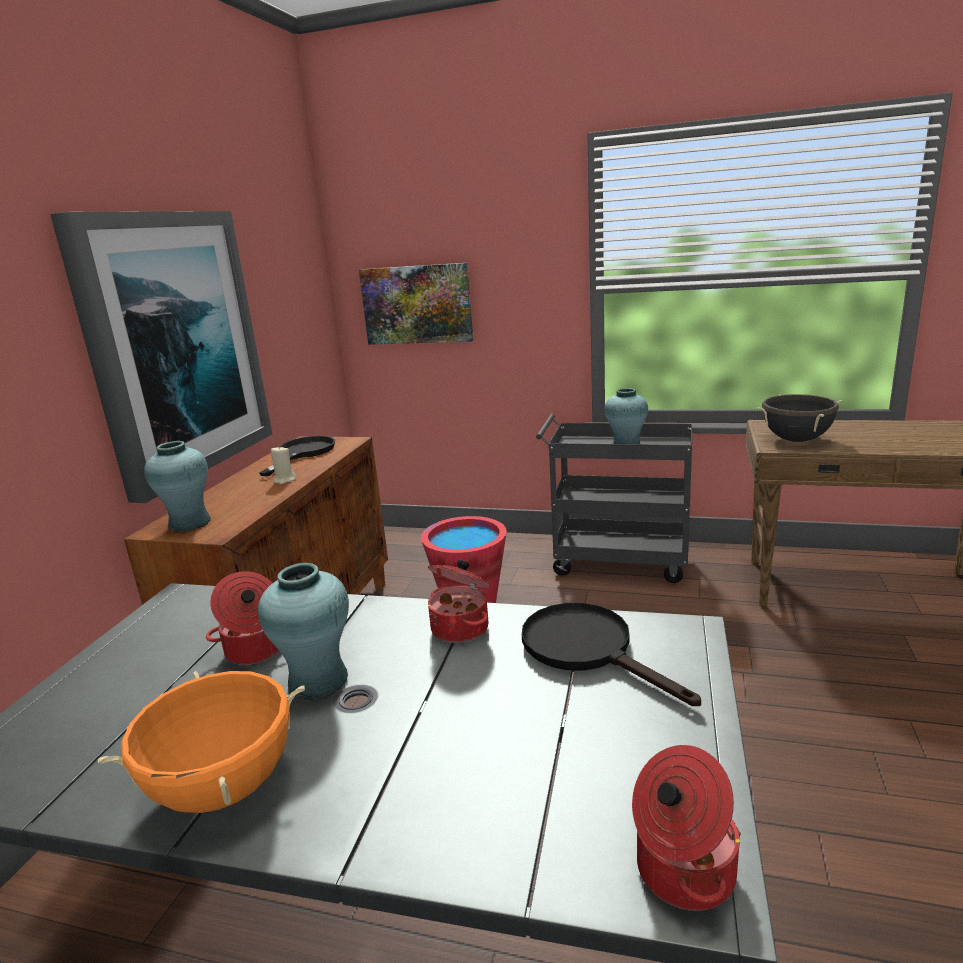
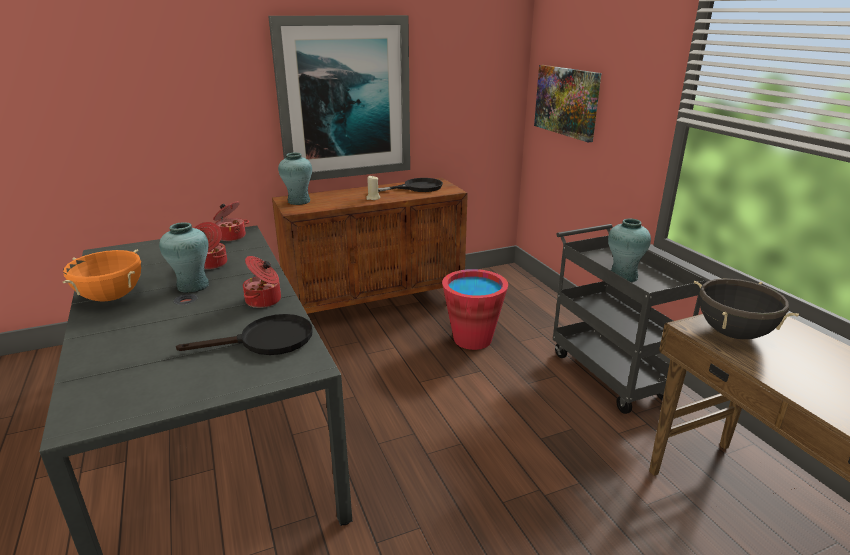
camera: 50 degrees right, 5 degrees up
(588, 649) = (266, 341): black frying pan -> black frying pan turned 60 degrees clockwise
(682, 871) = (89, 413): cooking pot -> cooking pot (231, 236)

